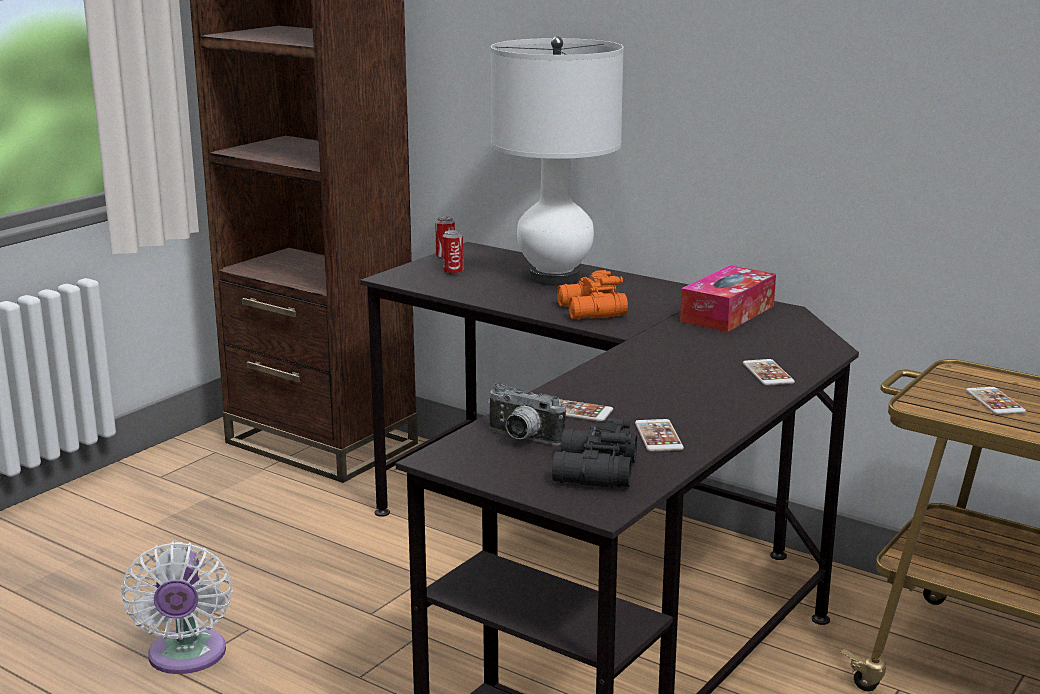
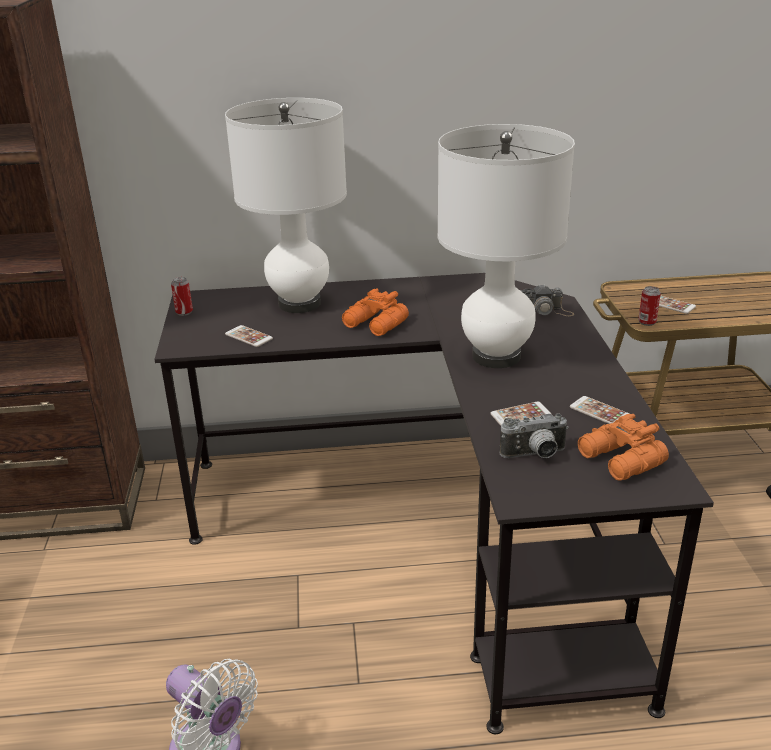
camera: 40 degrees left, 10 degrees up
(453, 272) = (217, 325): can -> can (647, 322)
(592, 472) = (620, 461): black binoculars -> orange binoculars
(652, 367) = (496, 356): none -> white table lamp
(727, 313) = (458, 294): tissue box -> none
(768, 373) = (563, 333): phone -> phone (249, 336)
(791, 352) = (545, 311): none -> camera

